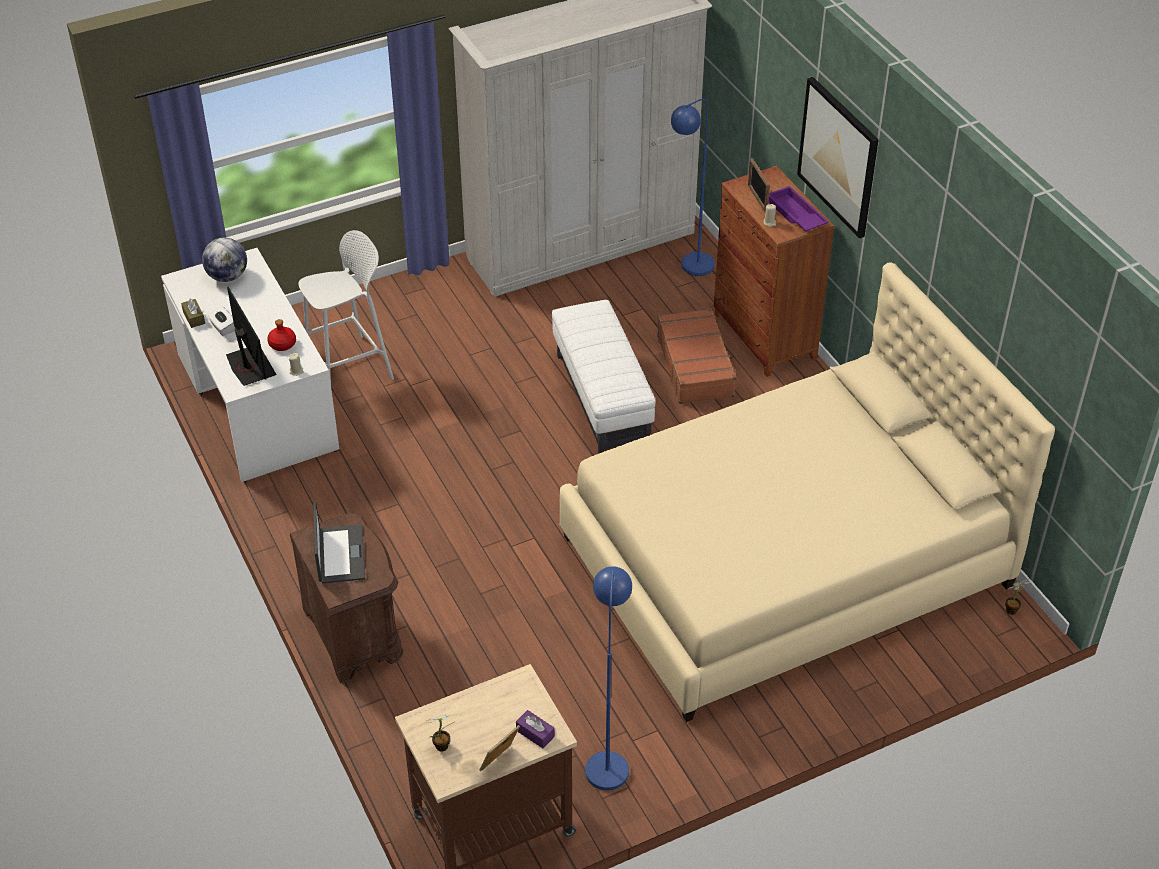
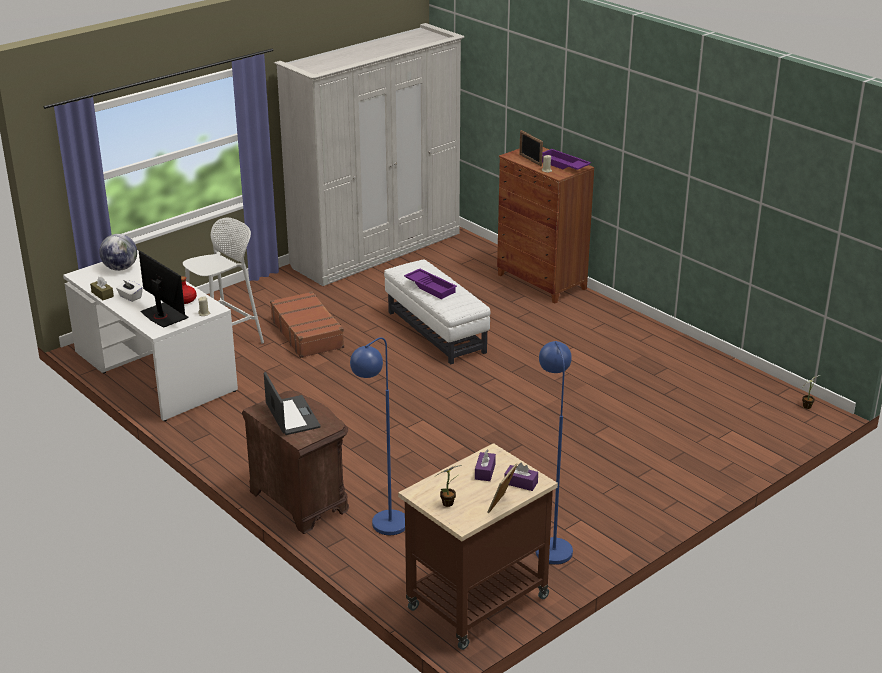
camera: 15 degrees left, 15 degrees down
(502, 707) = (485, 472): none -> purple tissue box
(594, 353) = (431, 287): none -> purple tray
(690, 270) = (466, 253): blue floor lamp -> blue floor lamp (383, 530)
(695, 365) = (498, 304): brown suitcase -> brown suitcase (307, 333)
(786, 561) = (626, 404): beige bed -> none
(838, 156) = (592, 109): picture -> none

